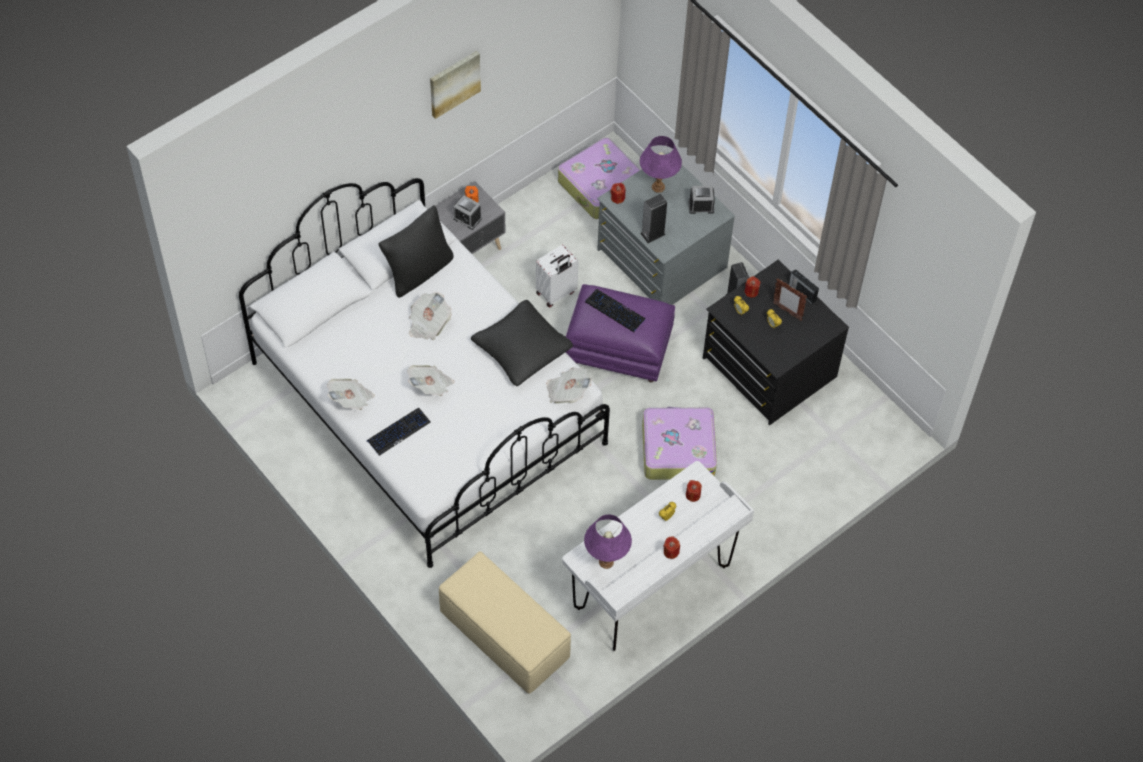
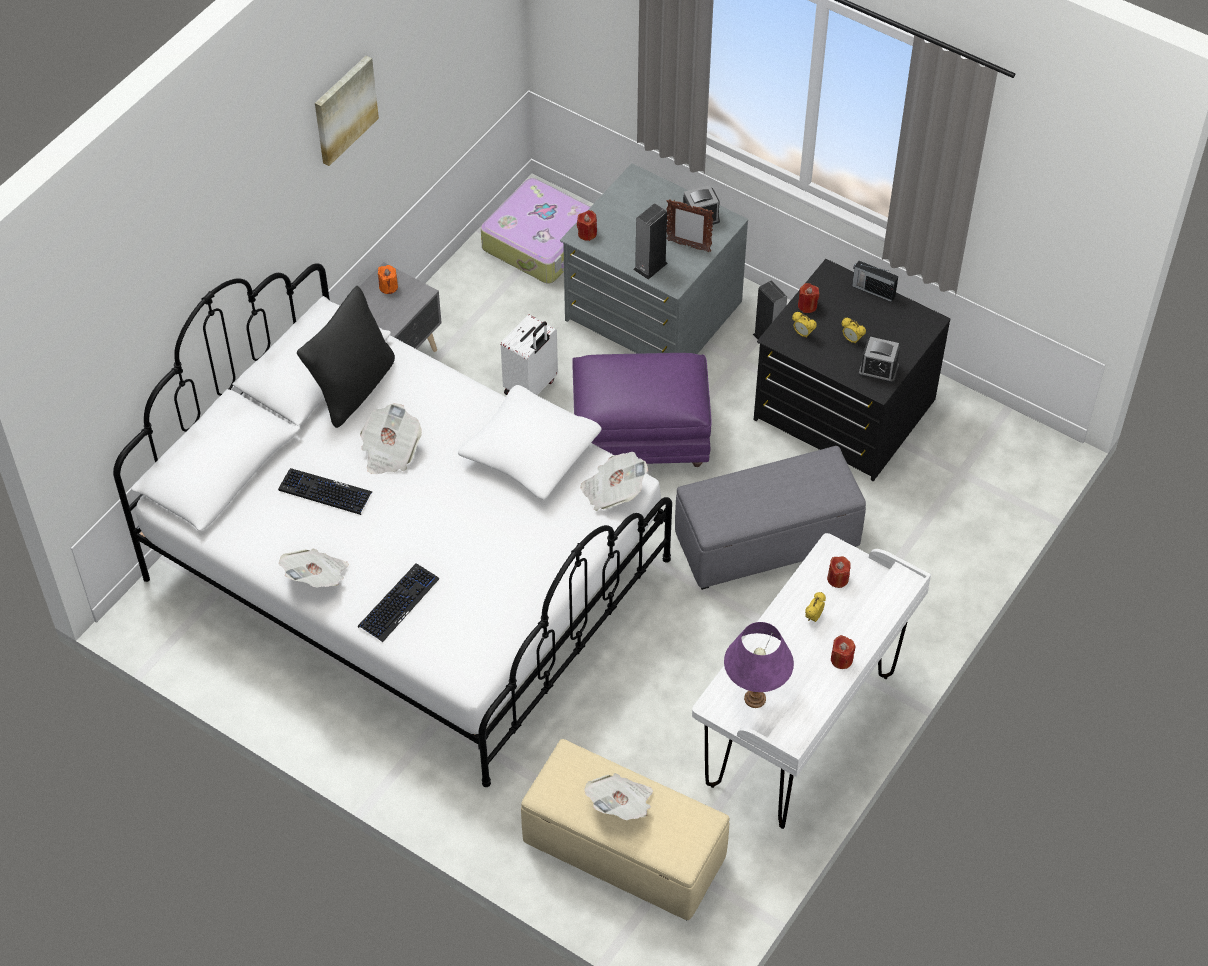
camera: 15 degrees left, 5 degrees down
(431, 386) = (423, 531): newspaper -> newspaper (621, 805)
(467, 218) = (390, 310): alarm clock -> alarm clock (878, 370)
(521, 349) = (530, 453): black pillow -> white pillow
(615, 311) = (631, 378): keyboard -> keyboard (325, 492)
(658, 187) = (634, 208): purple table lamp -> none
(677, 449) = (765, 542): suitcase -> grey ottoman
(787, 311) = (863, 319): picture frame -> picture frame (688, 246)

